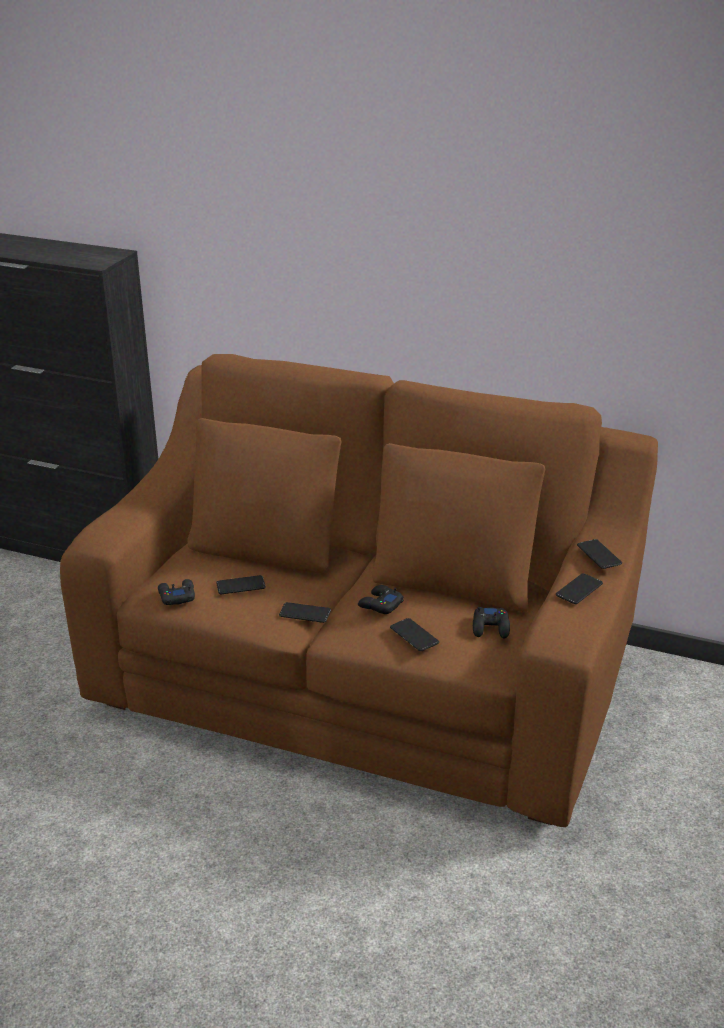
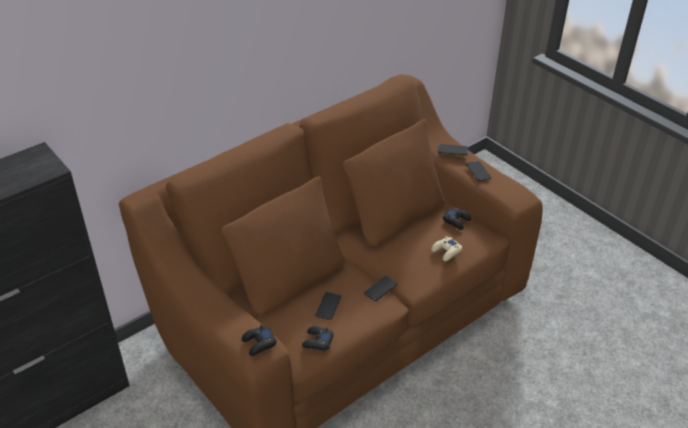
camera: 60 degrees left, 10 degrees up
(380, 605) = (407, 252): black game controller -> black game controller (259, 343)
(414, 635) = (446, 251): phone -> beige game controller

